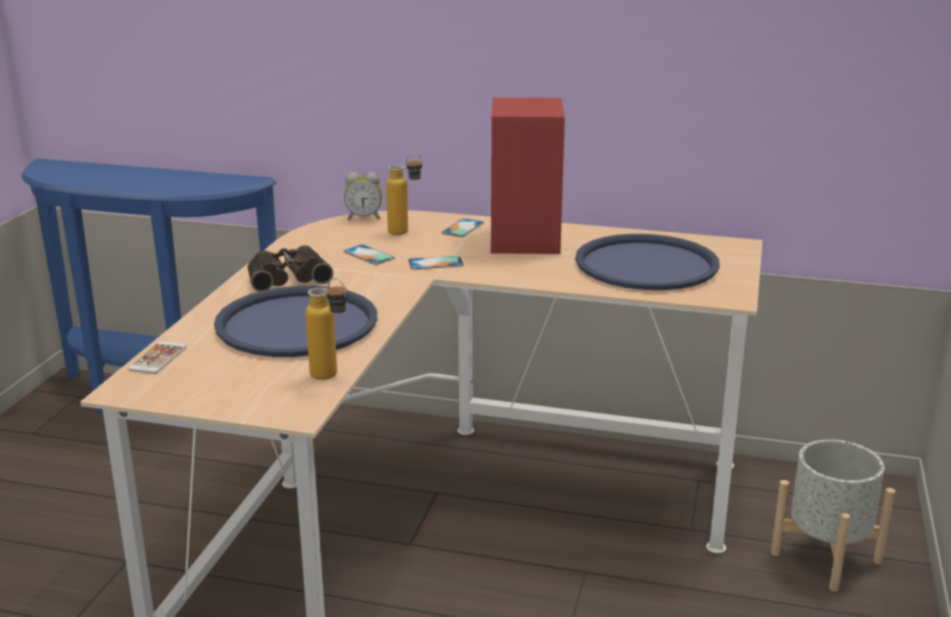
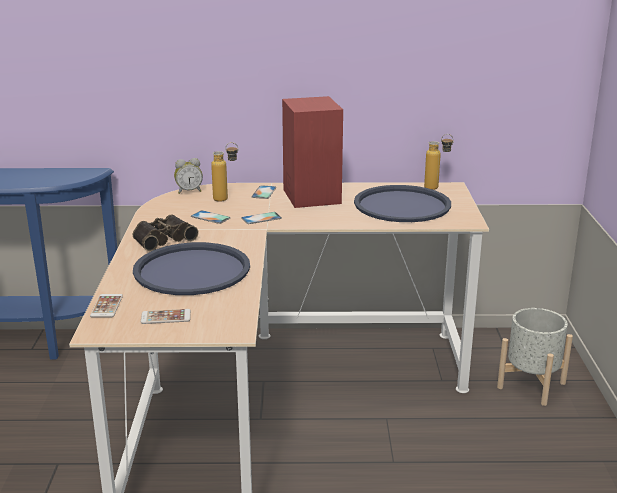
camera: 15 degrees left, 0 degrees up
(221, 382) = (166, 317): none -> phone
(332, 378) = (242, 304): bottle -> bottle (437, 188)

